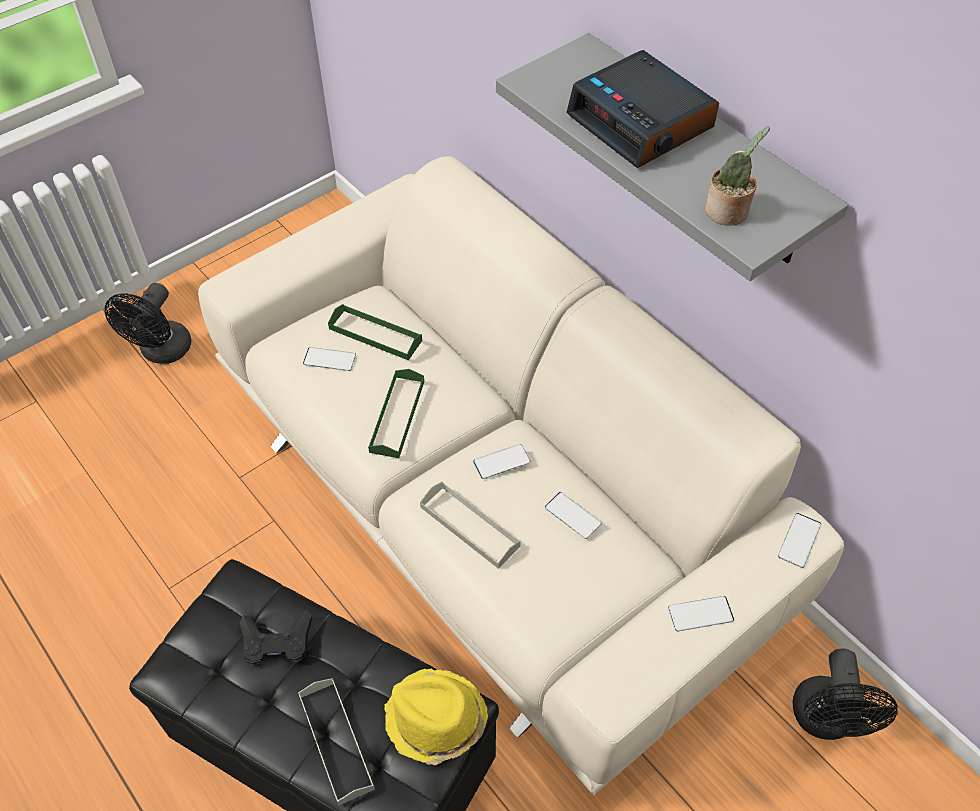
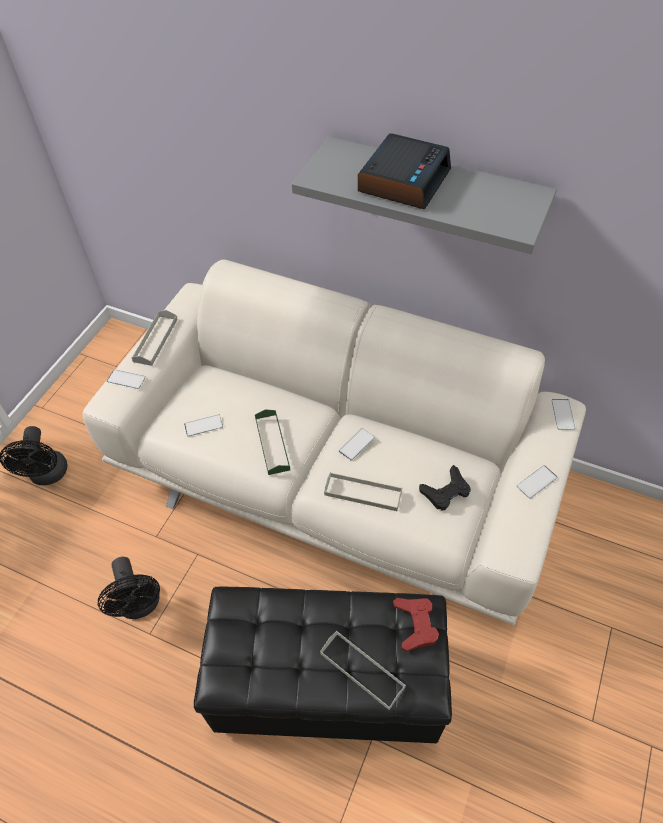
camera: 25 degrees left, 0 degrees up
(276, 642) = (282, 626): black game controller -> black game controller (446, 491)
(329, 231) = (155, 340): none -> grey tray
(375, 334) = (224, 397): green tray -> none
(435, 720) = (415, 624): yellow hat -> red game controller
(572, 515) = (420, 458): phone -> phone (126, 379)
(642, 122) = (403, 180): alarm clock -> alarm clock turned 90 degrees counterclockwise
(728, 213) = (495, 217): potted plant -> none
(825, 721) = (598, 519): black fan -> black fan (140, 605)

